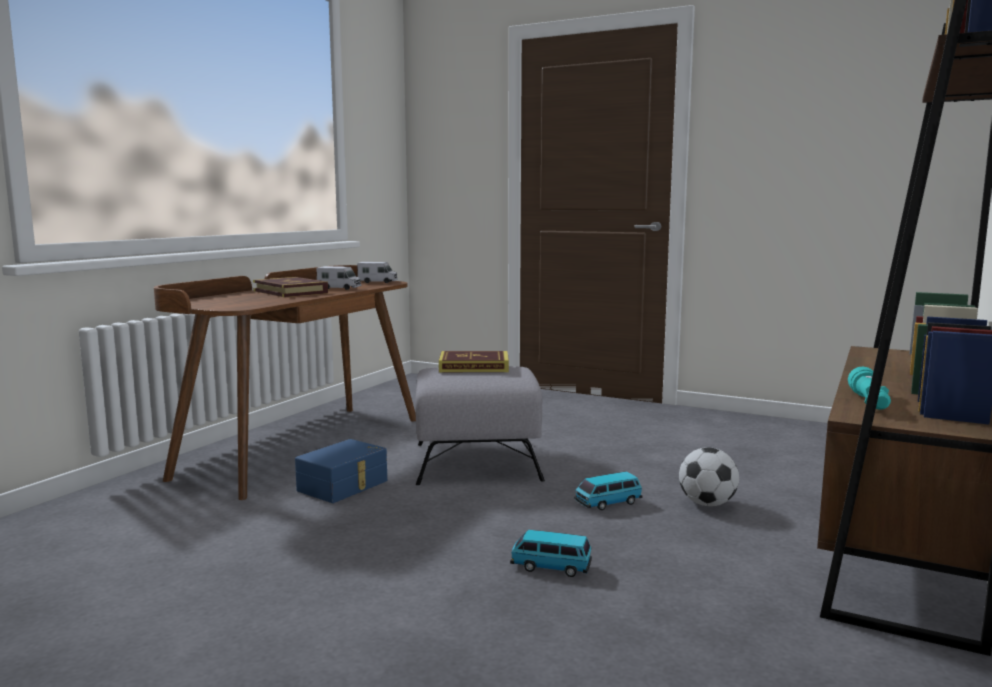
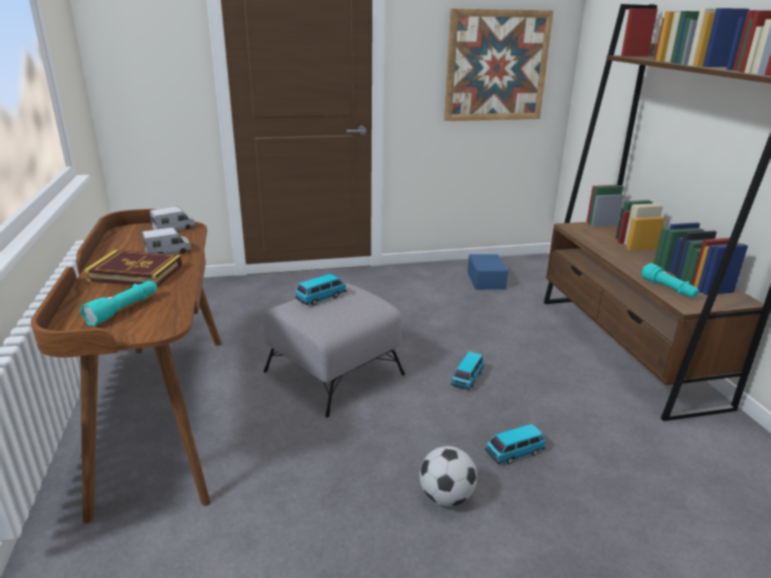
camera: 40 degrees left, 15 degrees up
(237, 300) = (124, 309): none -> turquoise flashlight
(344, 486) = (273, 444): blue storage box -> blue storage box (487, 280)
(474, 367) = (321, 298): book -> toy car
(707, 504) = (515, 355): football -> football (446, 497)
(846, 147) = (496, 66): none -> picture

